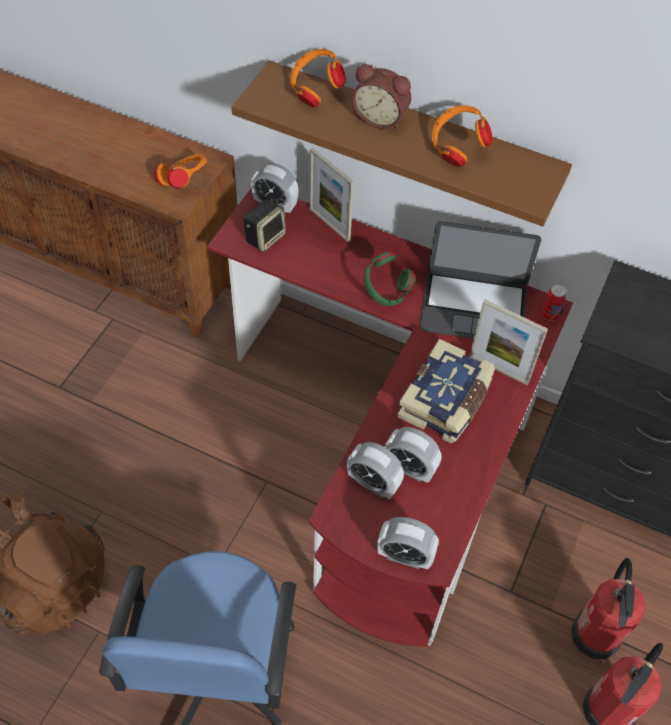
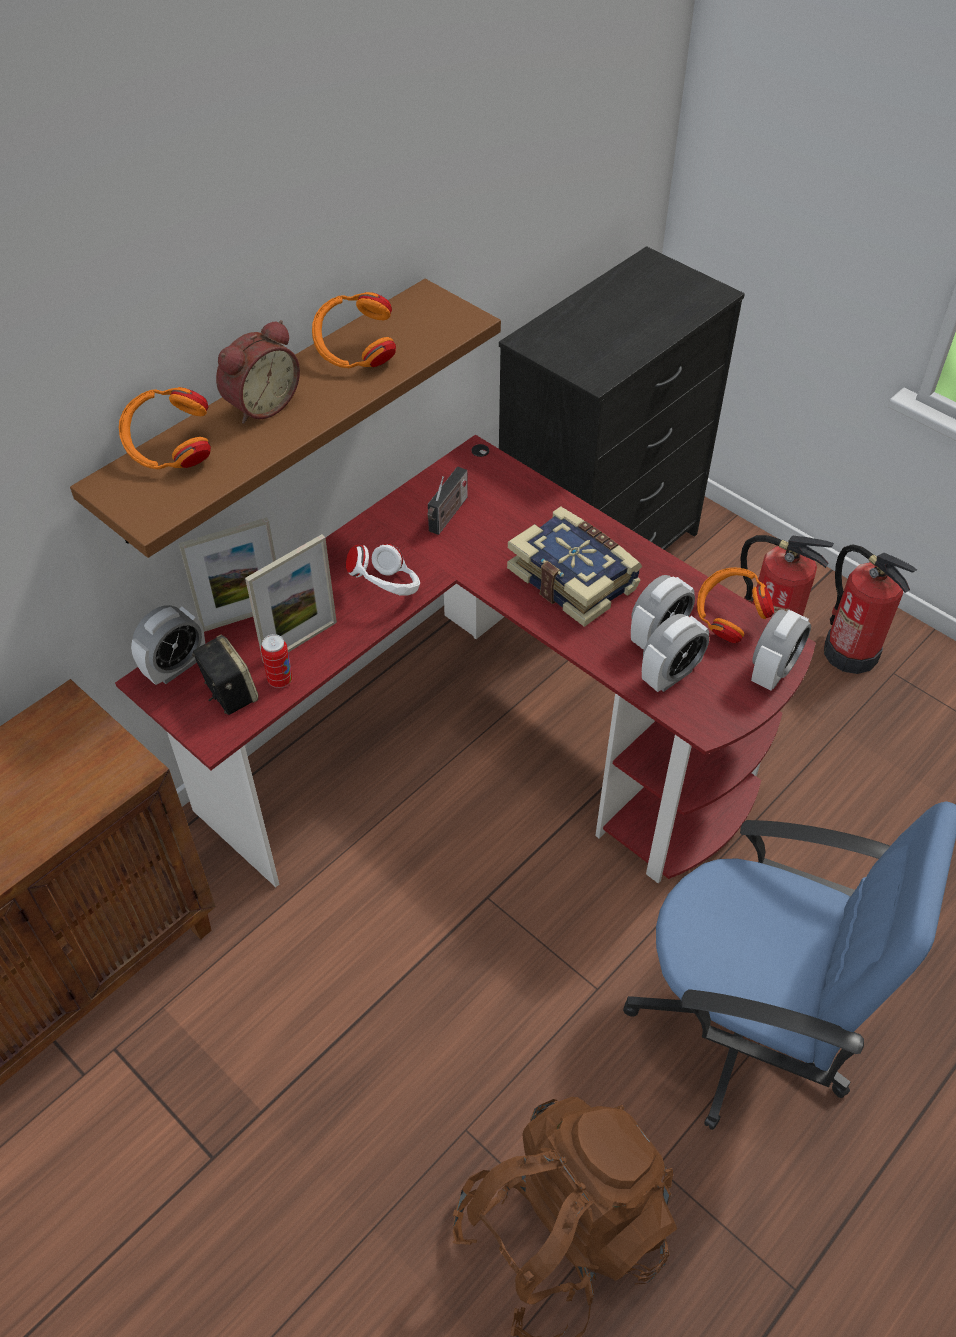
camera: 70 degrees left, 5 degrees down
(184, 182) = (89, 750): orange headphones -> orange headphones (728, 620)
(386, 292) = (387, 589): green headphones -> white headphones
(473, 307) = (447, 516): laptop -> radio
(498, 369) = (545, 521): picture frame -> picture frame (300, 642)
(550, 315) = (487, 457): can -> can (280, 680)

